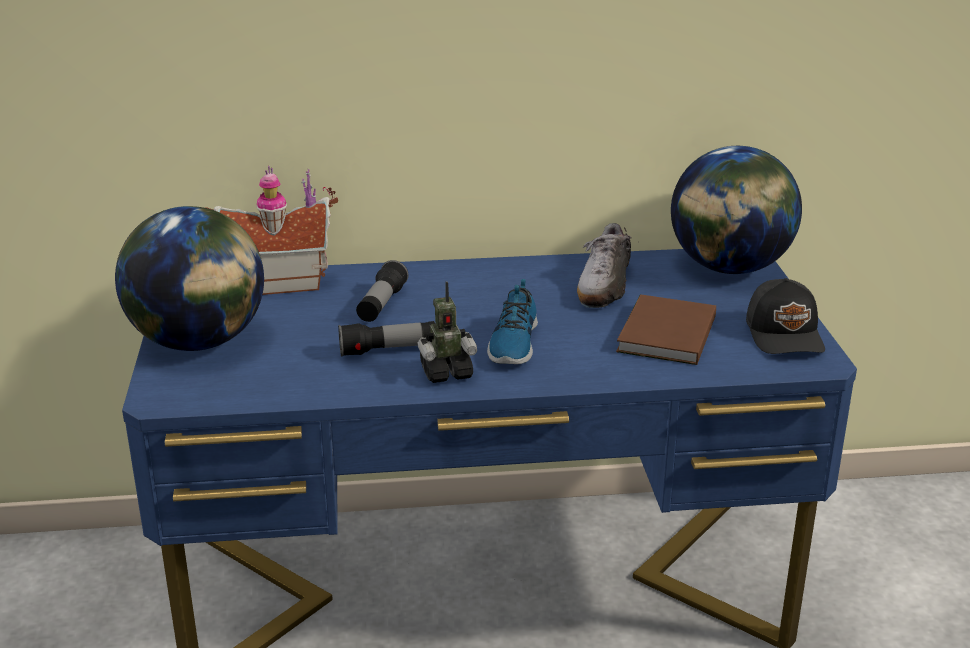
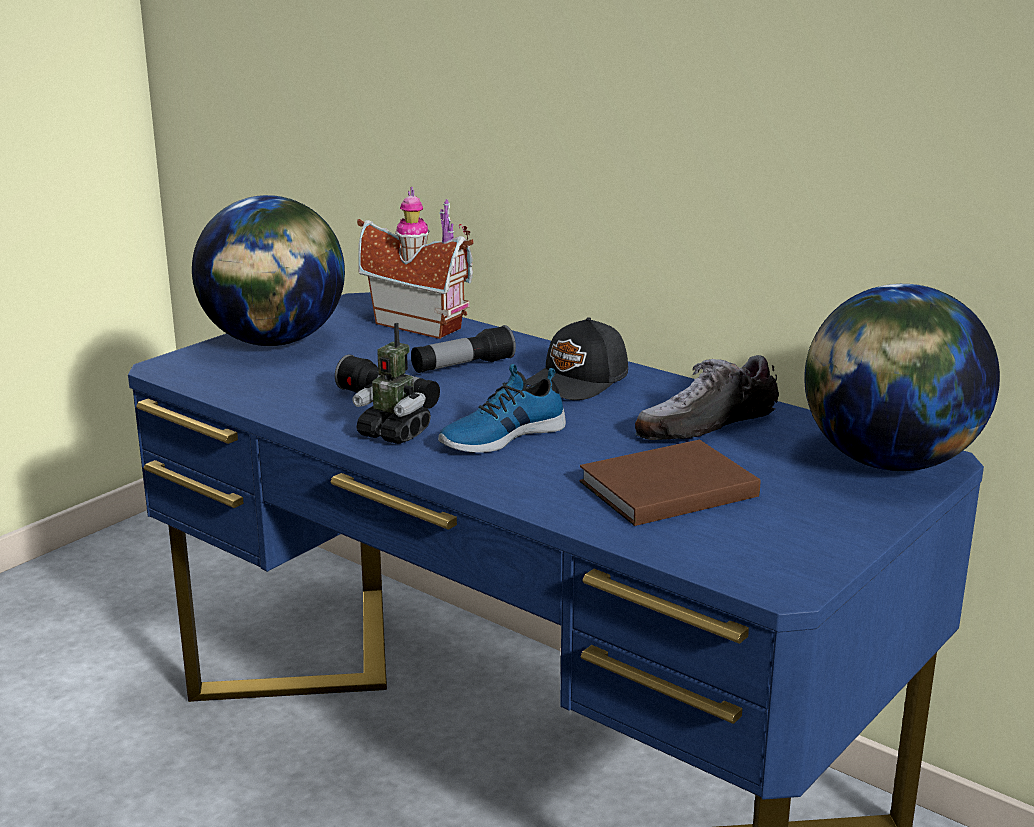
camera: 45 degrees right, 5 degrees down
(786, 334) = (804, 544): black cap -> black cap (578, 382)

